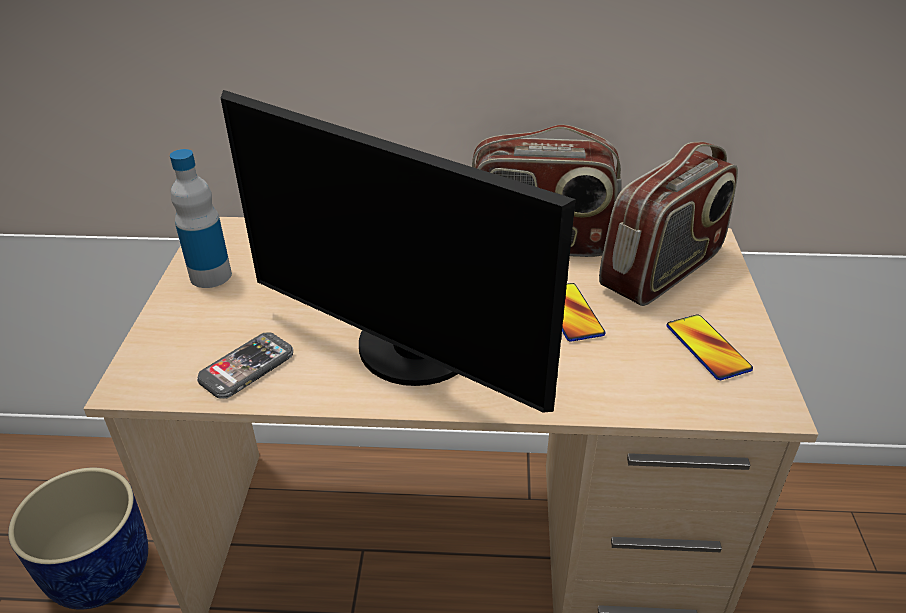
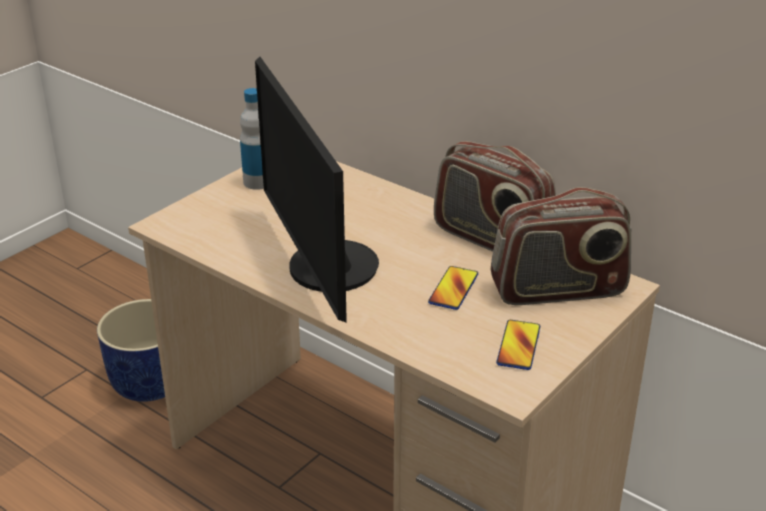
camera: 35 degrees right, 5 degrees down
(247, 367) = (226, 240): phone -> none

